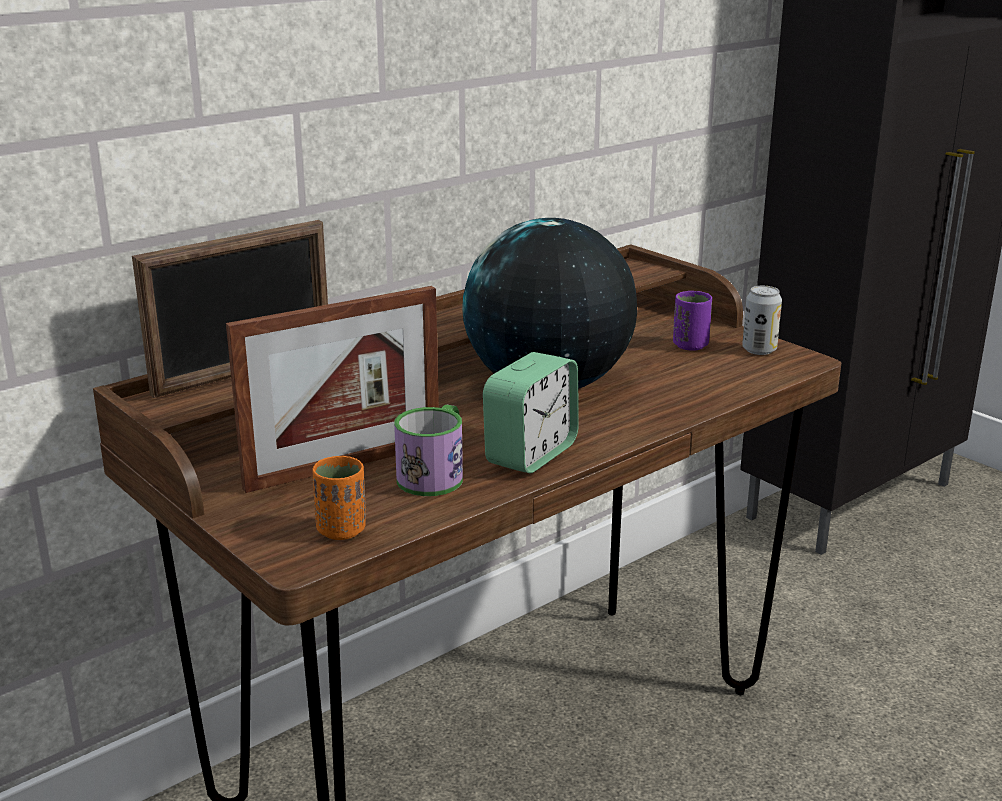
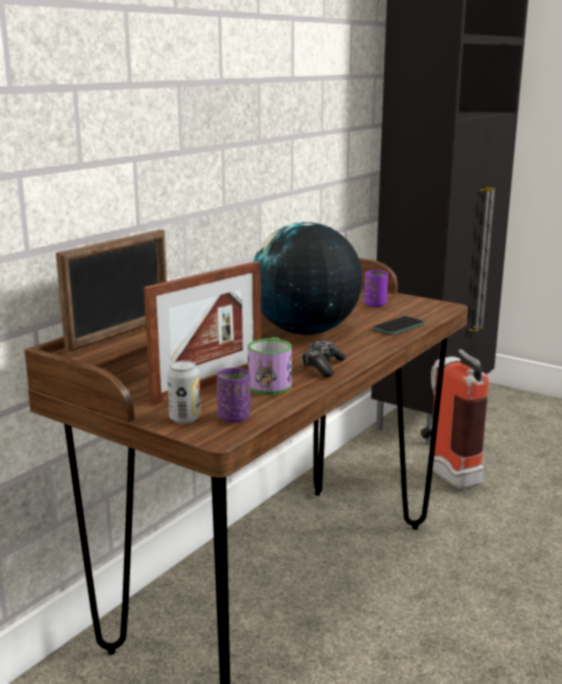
camera: 15 degrees left, 5 degrees down
(341, 530) = (234, 417): orange cup -> purple cup
(531, 454) = (322, 366): alarm clock -> game controller
(699, 392) = (398, 327): none -> phone
(759, 350) = (417, 303): can -> can (185, 418)
(828, 605) = (446, 472): none -> fire extinguisher

